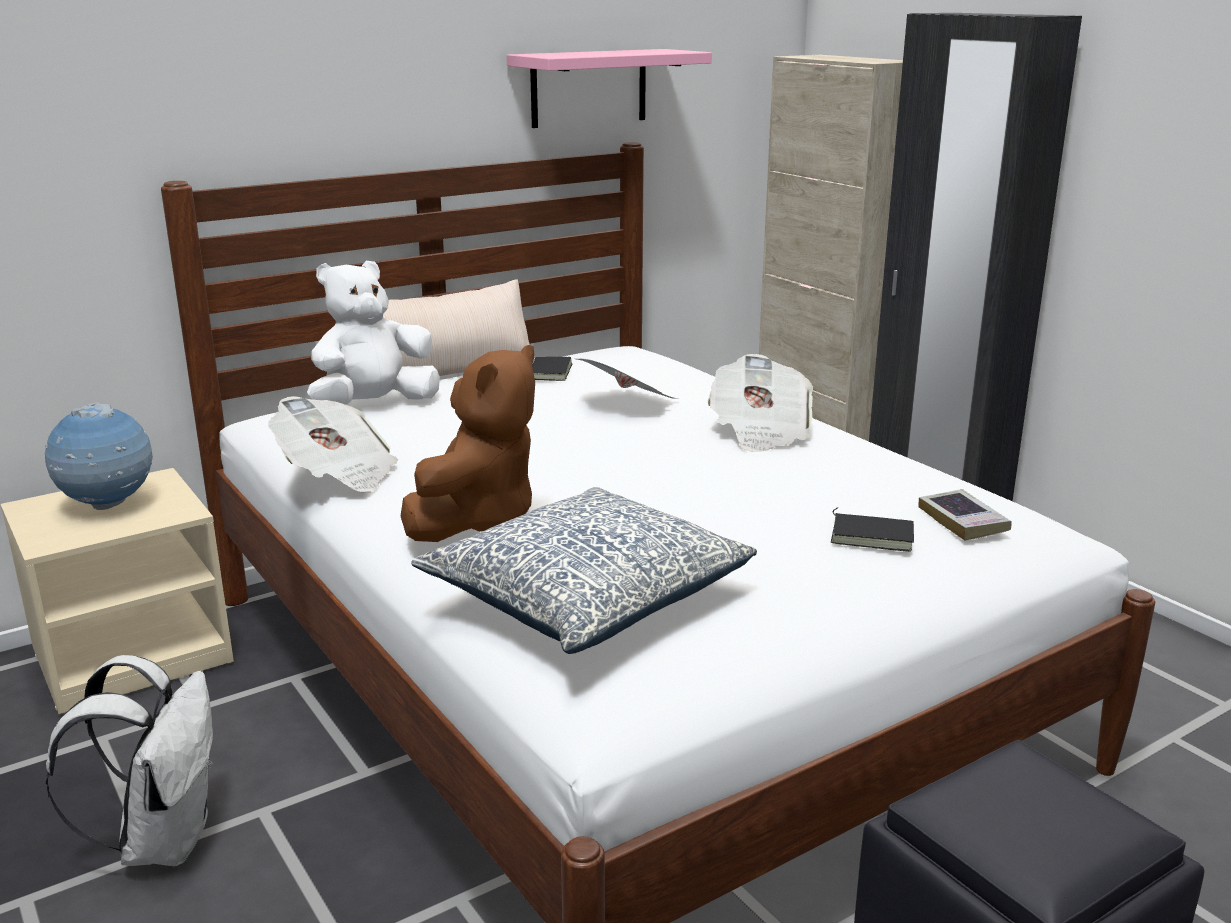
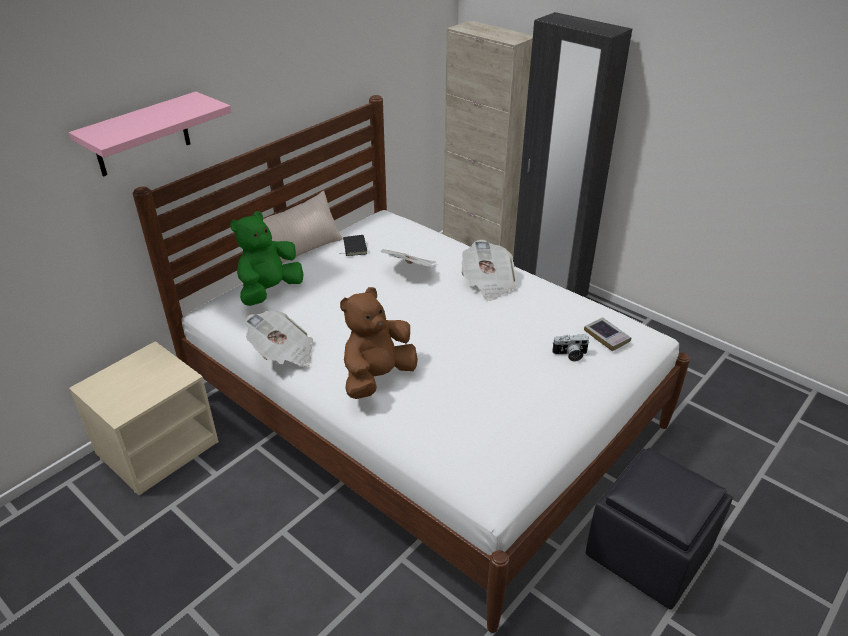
camera: 15 degrees left, 15 degrees up
(108, 505) = (136, 378): globe -> none
(163, 839) = (240, 558): white backpack -> none
(373, 406) = (269, 291): white plush toy -> green plush toy
(478, 520) = (377, 377): brown plush toy -> brown plush toy turned 150 degrees counterclockwise
(586, 596) = (456, 422): pillow -> none
(589, 88) = (349, 68): pink shelf -> pink shelf (141, 135)
(872, 535) = (570, 355): black book -> camera

